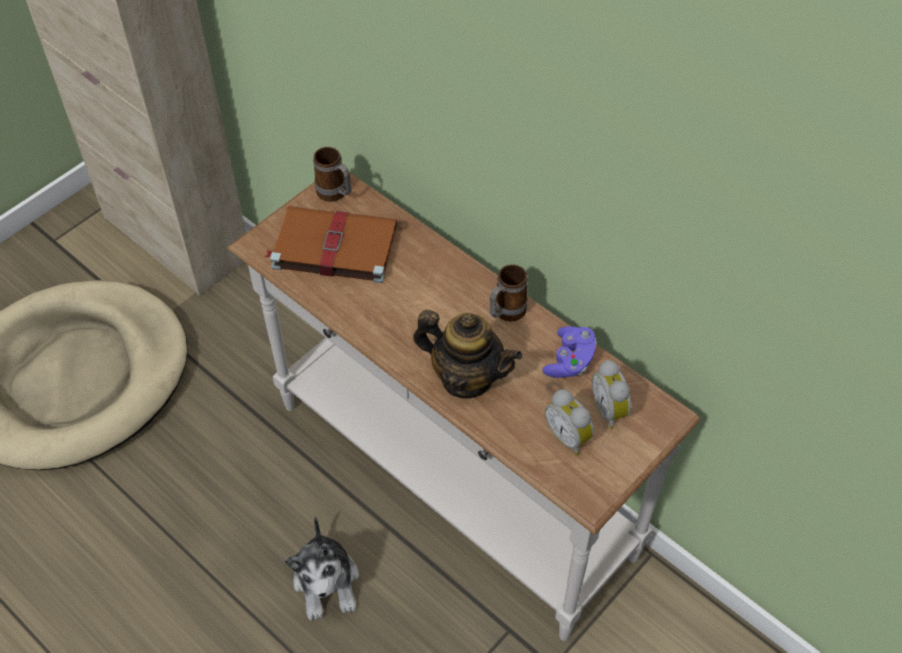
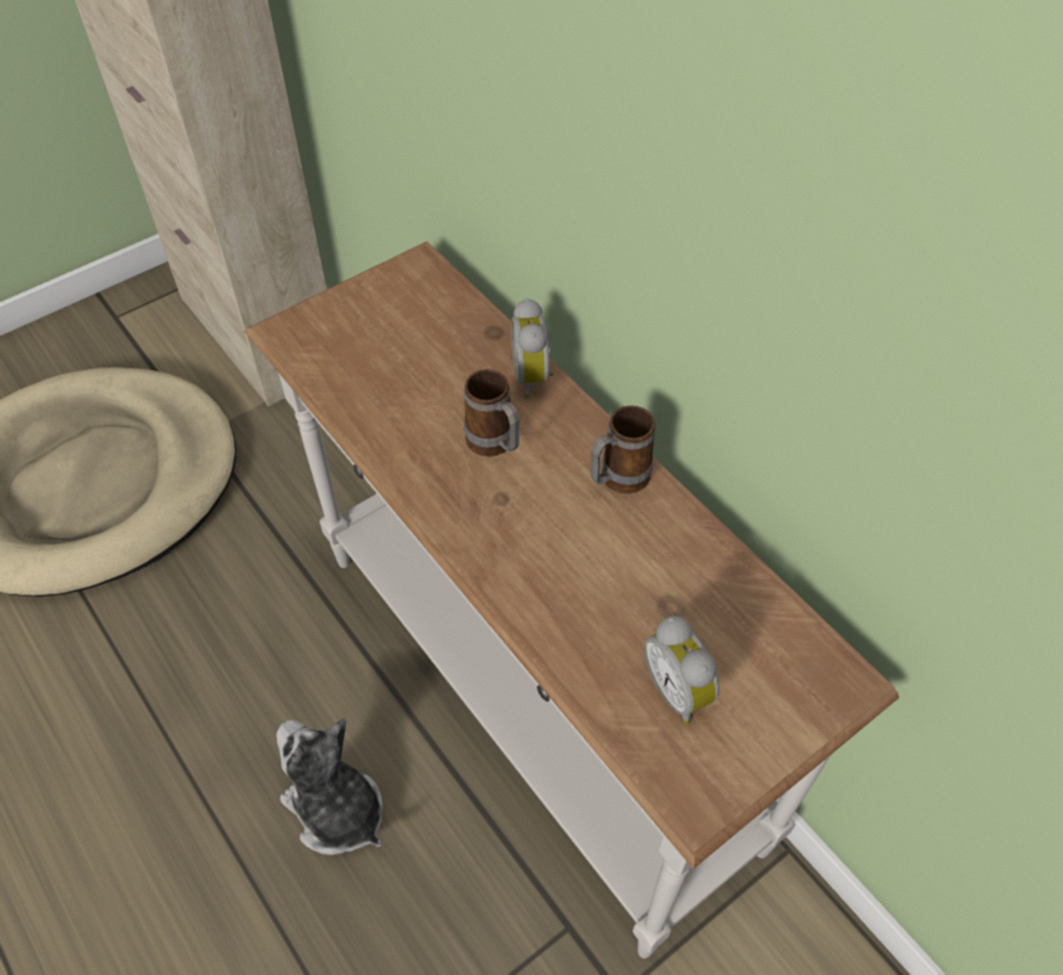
camera: 10 degrees right, 0 degrees up
(327, 582) = (336, 810): plush toy -> plush toy turned 135 degrees clockwise
(332, 247) = (388, 349): brown book -> none
(335, 195) = (411, 280): mug -> mug (495, 446)
(466, 377) = (537, 569): teapot -> none
(570, 361) = (702, 568): purple game controller -> none
(610, 410) = (754, 657): alarm clock -> alarm clock (534, 377)

